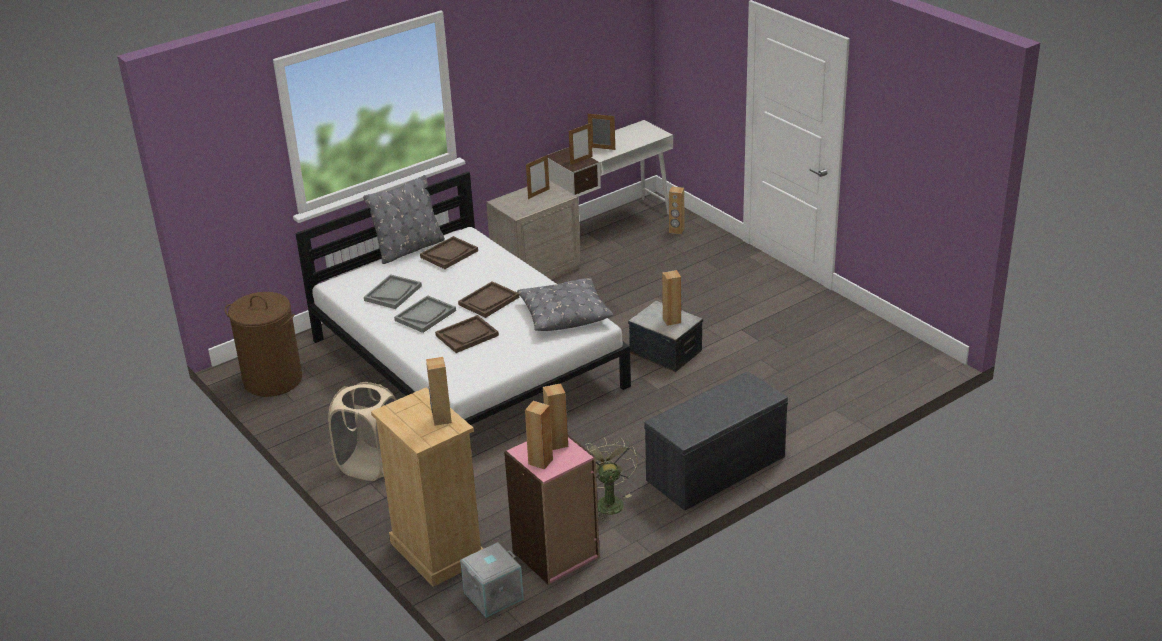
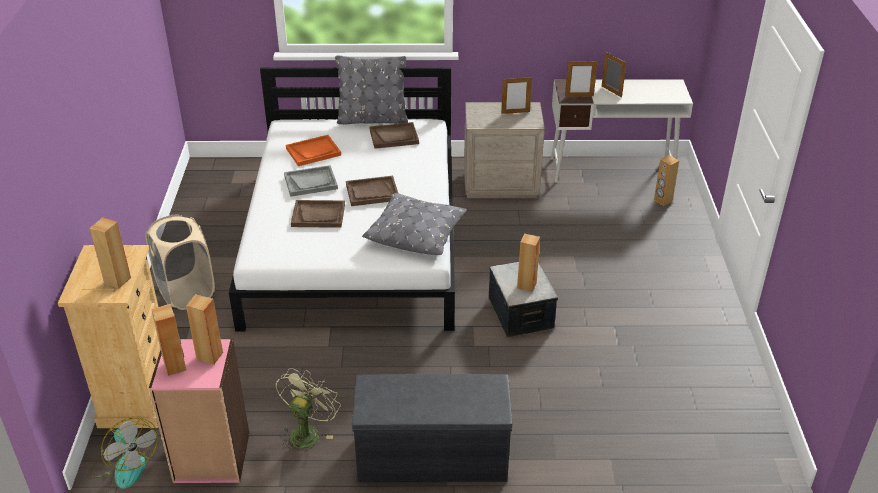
camera: 35 degrees right, 5 degrees up
(272, 380) = (210, 187): brown laundry basket -> none
(393, 293) = (313, 152): grey tray -> orange tray
(493, 595) = (125, 465): grey storage box -> fan

